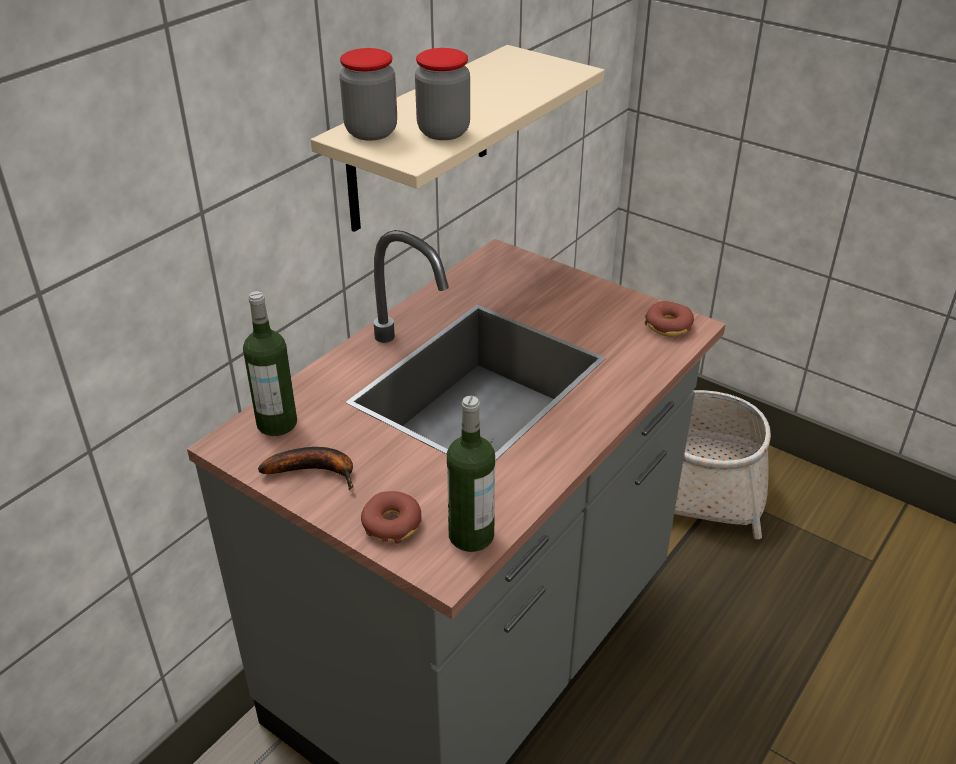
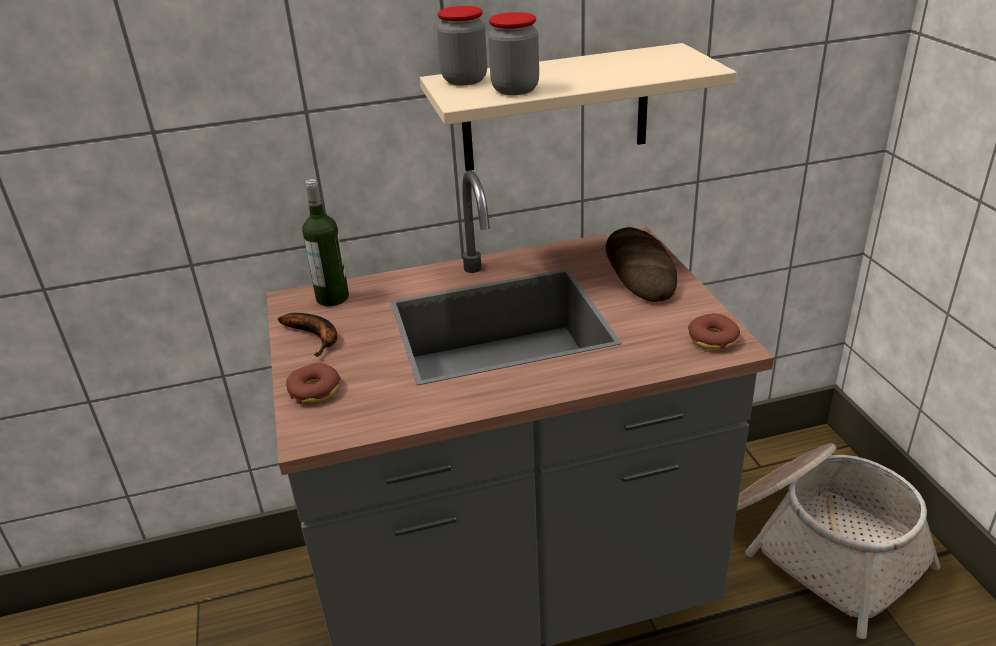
camera: 40 degrees right, 5 degrees down
(471, 535) = (352, 423): bottle -> none
(541, 284) = (639, 271): none -> bread

